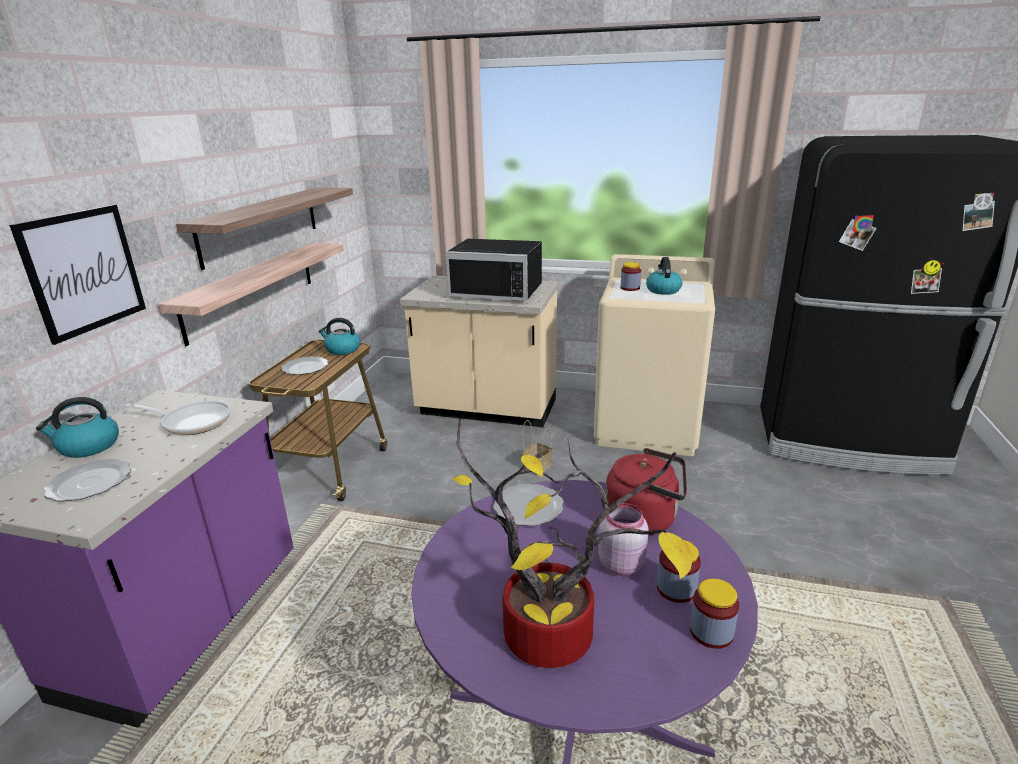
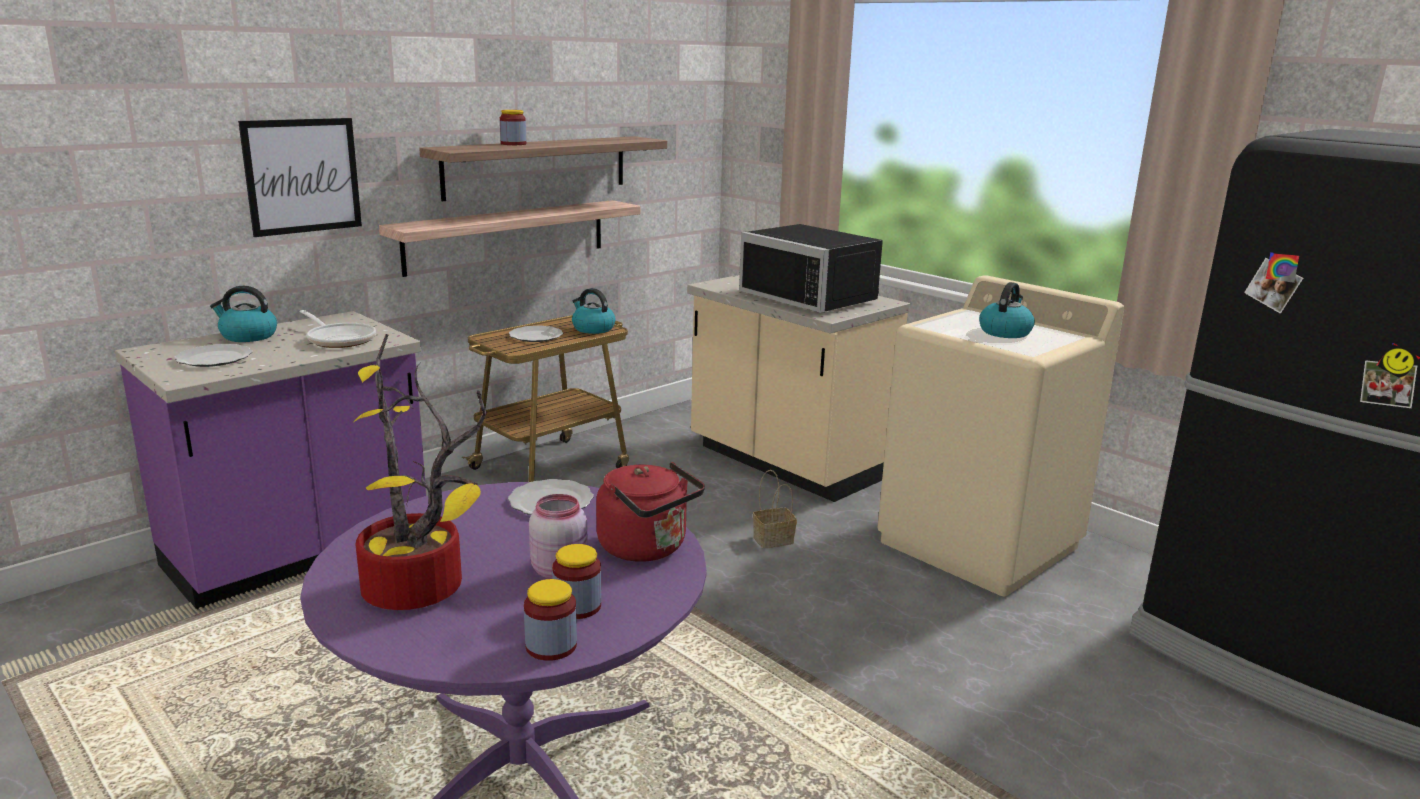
camera: 30 degrees right, 5 degrees down
(630, 288) = (963, 321): jar -> jar (513, 144)

